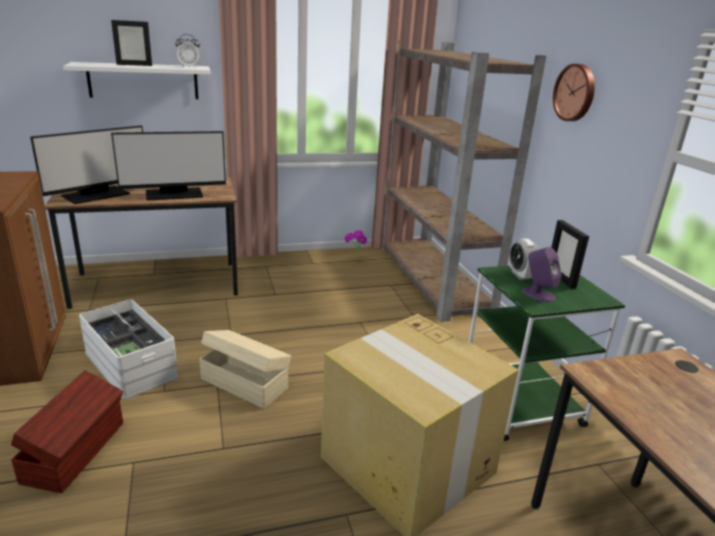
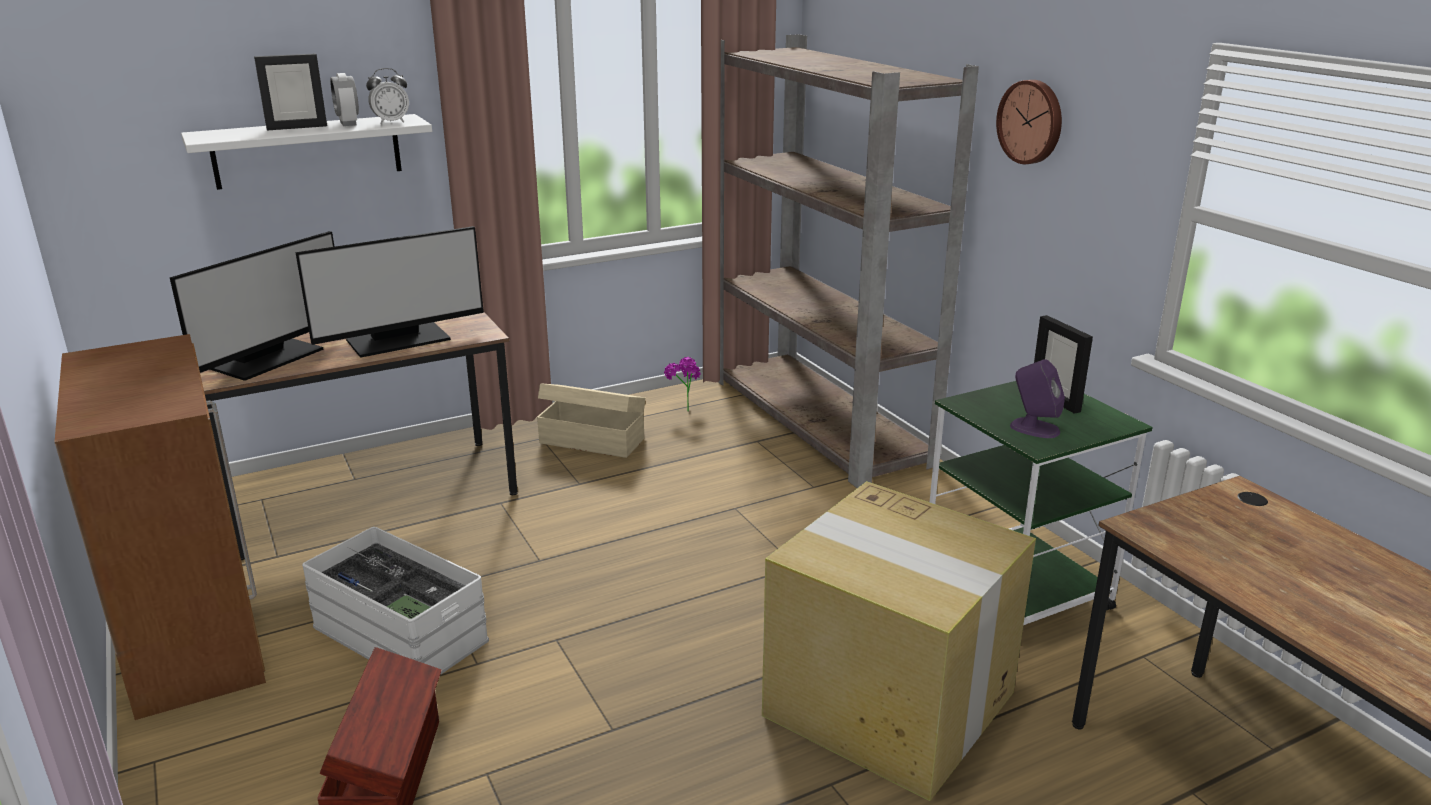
camera: 10 degrees left, 0 degrees up
(244, 383) = (598, 630): beige storage box -> beige storage box (591, 440)
(520, 275) = (999, 404): alarm clock -> alarm clock (348, 123)

